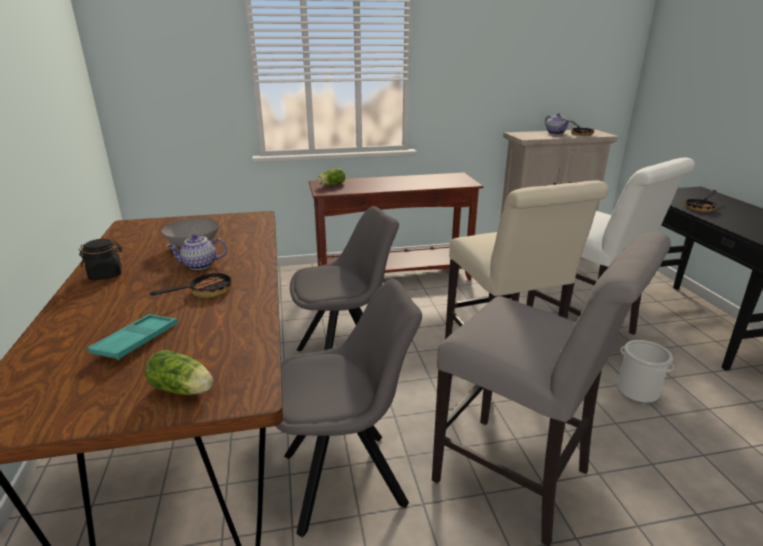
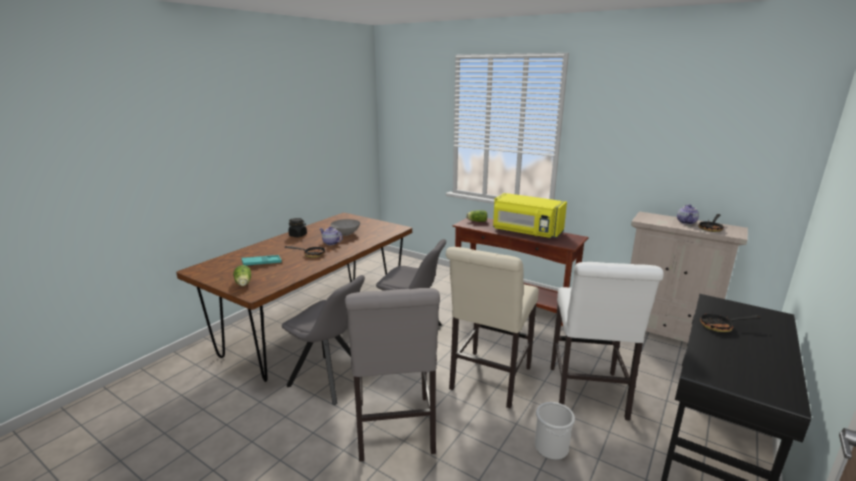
camera: 45 degrees right, 5 degrees down
(406, 182) = (526, 232): none -> yellow microwave

